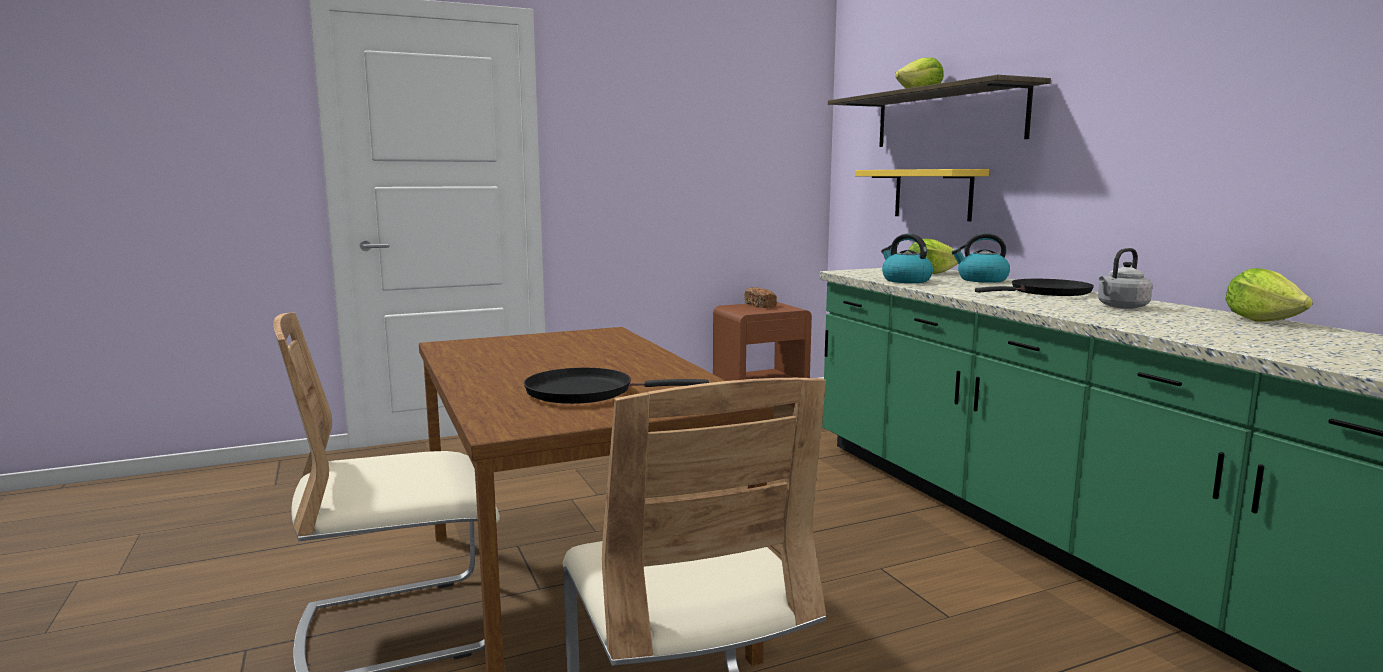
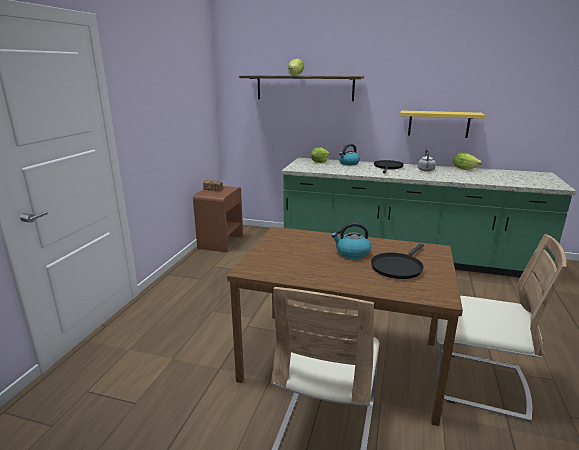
camera: 50 degrees left, 10 degrees up
(905, 280) = (331, 170): kettle -> kettle (352, 253)
(933, 194) = (297, 123): yellow shelf -> yellow shelf (438, 124)

